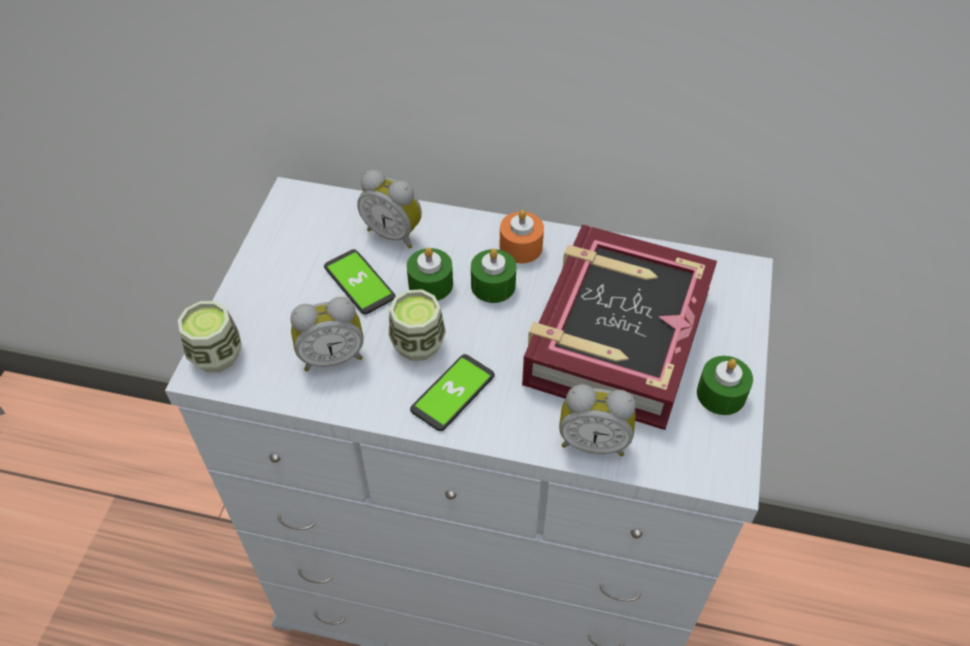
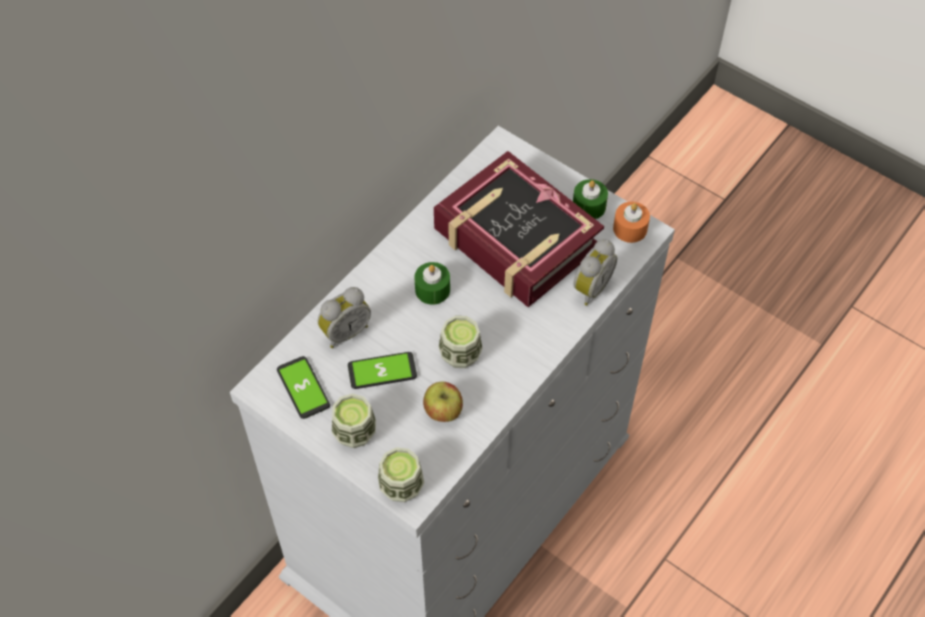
camera: 65 degrees left, 5 degrees up
(269, 289) = (354, 432): none -> cup
(332, 356) = (443, 411): alarm clock -> apple
(430, 284) = (409, 327): green candle -> none
(453, 393) = (513, 349): phone -> phone (303, 388)
(521, 247) = (406, 258): orange candle -> orange candle (630, 228)

